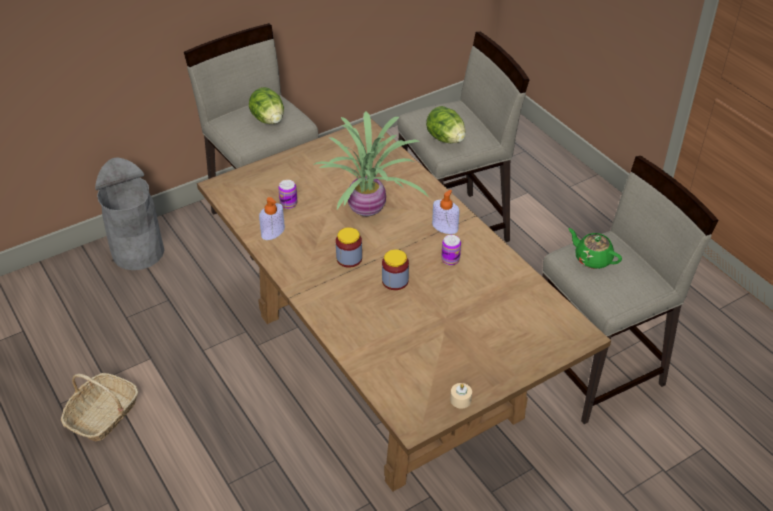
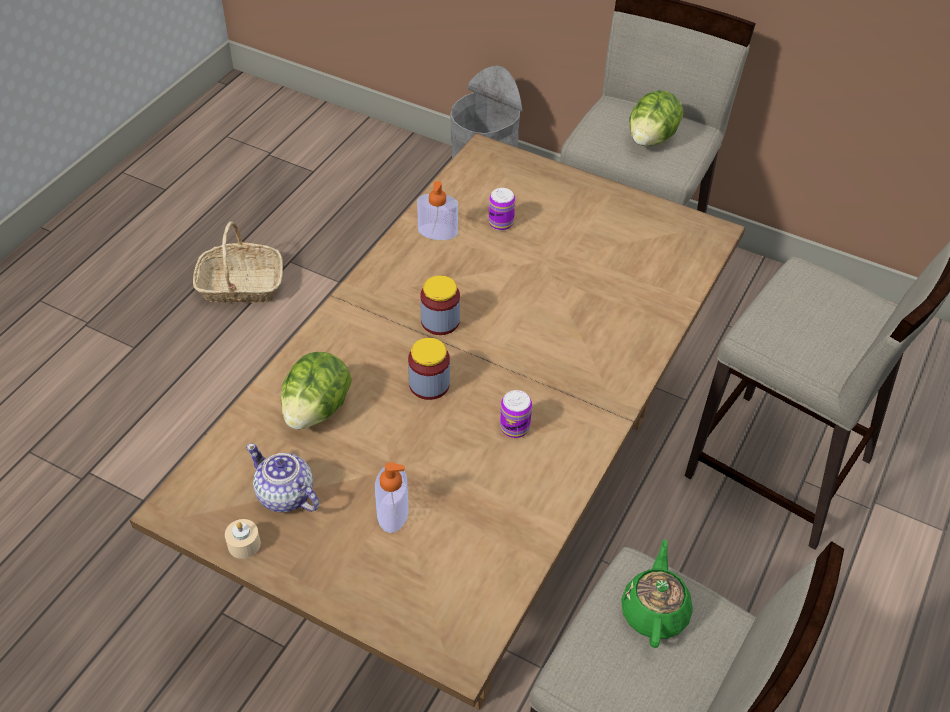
camera: 60 degrees right, 5 degrees up
(368, 210) = (549, 301): potted plant -> none
(436, 370) = (285, 496): none -> teapot
(445, 139) = (781, 323): lettuce -> lettuce (317, 409)
(445, 227) = (578, 395): soap dispenser -> soap dispenser (392, 512)

